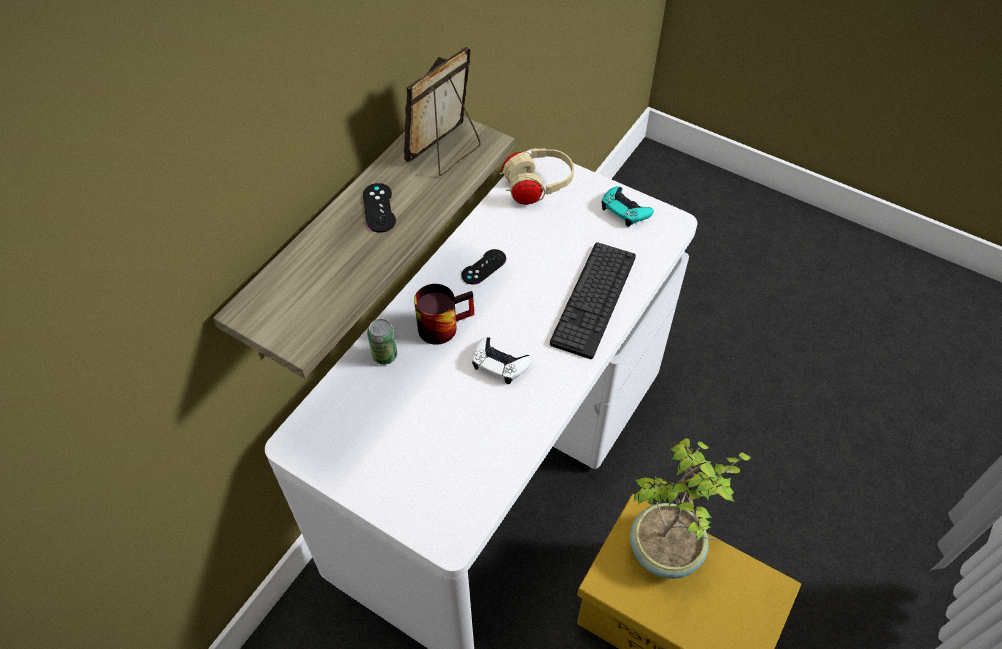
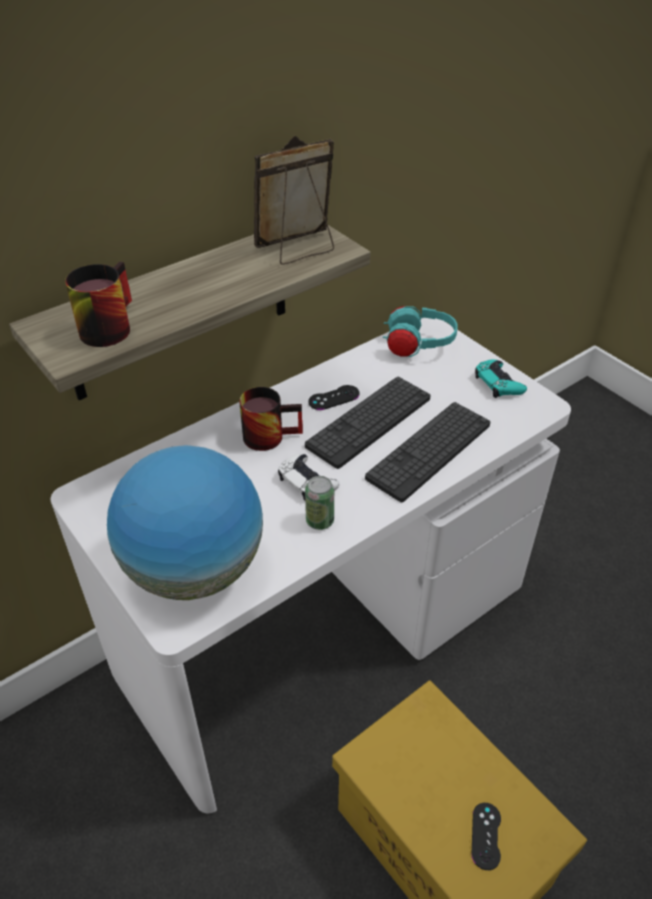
camera: 20 degrees right, 10 degrees down
(312, 294) = (105, 325): none -> mug
(379, 208) = (209, 276): black game controller -> black game controller (486, 836)
(384, 355) = (202, 446): can -> can (320, 521)
(441, 482) = (194, 569): none -> globe
(528, 284) = (369, 422): none -> keyboard
(537, 188) = (418, 346): beige headphones -> turquoise headphones
(667, 551) = (443, 750): potted plant -> none

